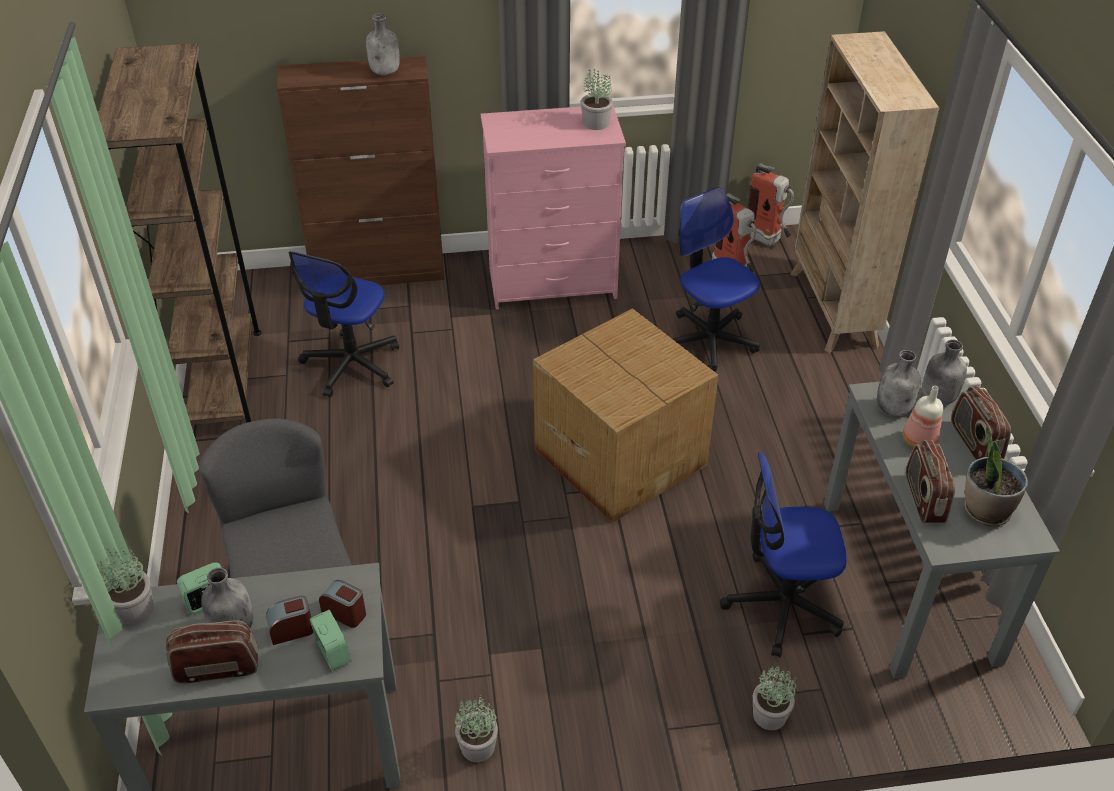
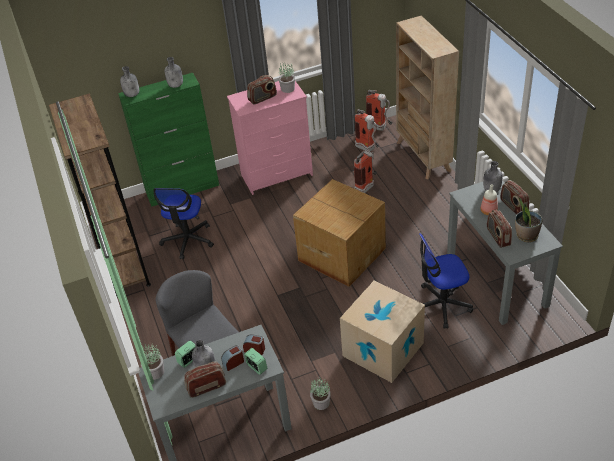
camera: 10 degrees left, 0 degrees up
(379, 272) = (183, 189): brown cabinet -> green cabinet
(543, 130) = (262, 98): none -> radio
(636, 667) = (383, 349): none -> cardboard box
(709, 341) = (366, 187): office chair -> fire extinguisher
(770, 716) = (451, 355): potted plant -> none
(894, 408) = (473, 199): grey bottle -> grey bottle (132, 94)

